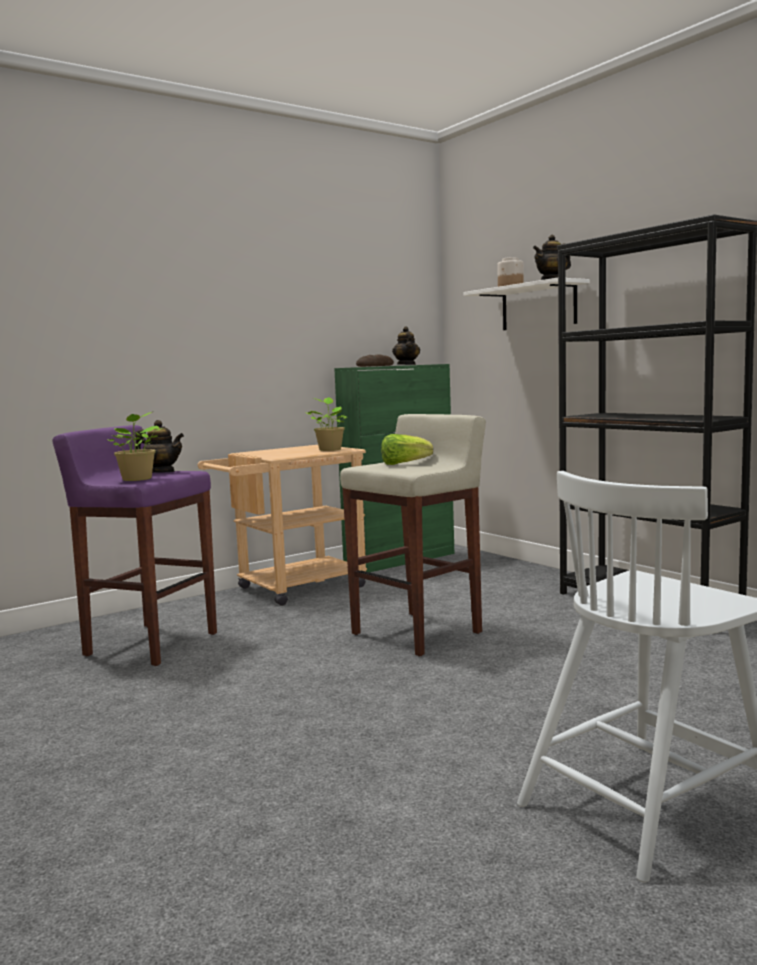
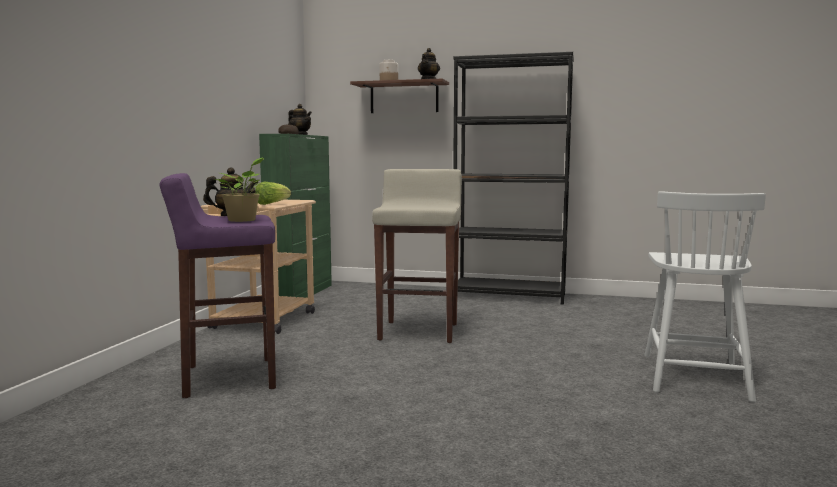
camera: 40 degrees left, 0 degrees up
(330, 449) = (287, 201): potted plant -> none
(404, 464) = (413, 205): lettuce -> lettuce (271, 204)
(538, 306) = (404, 98): white shelf -> brown shelf

